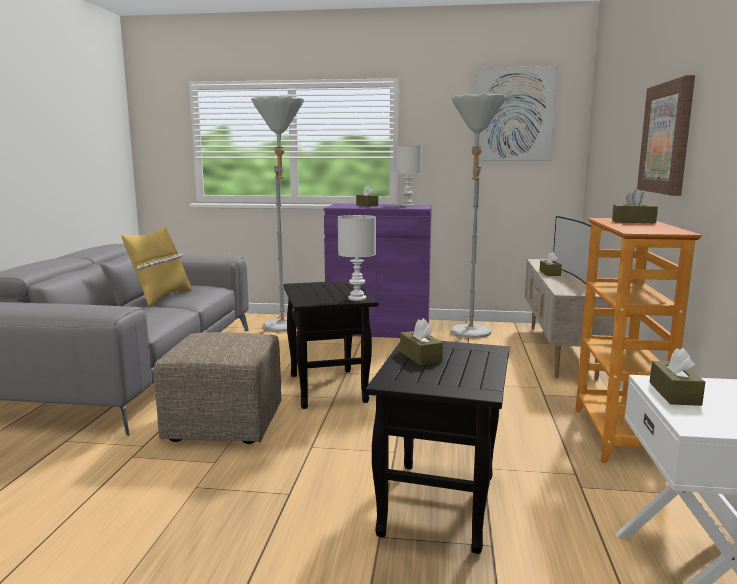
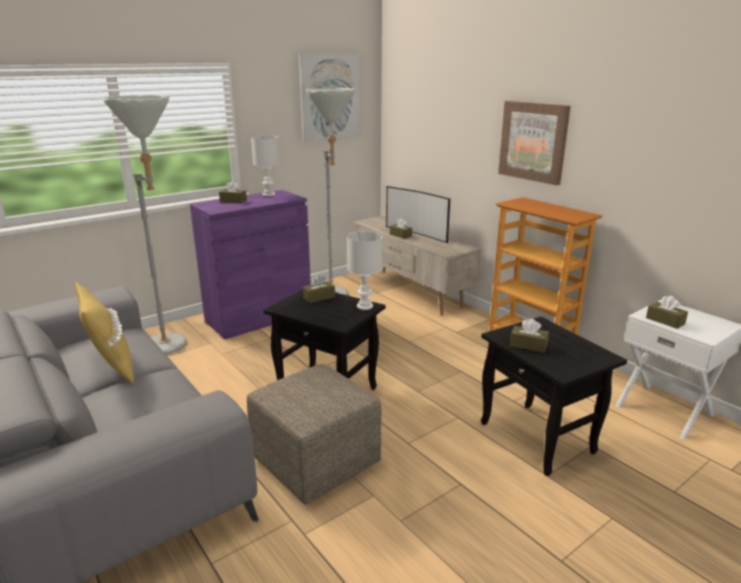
camera: 45 degrees left, 10 degrees up
(633, 221) = (533, 204): brown tissue box -> brown tissue box (319, 297)

